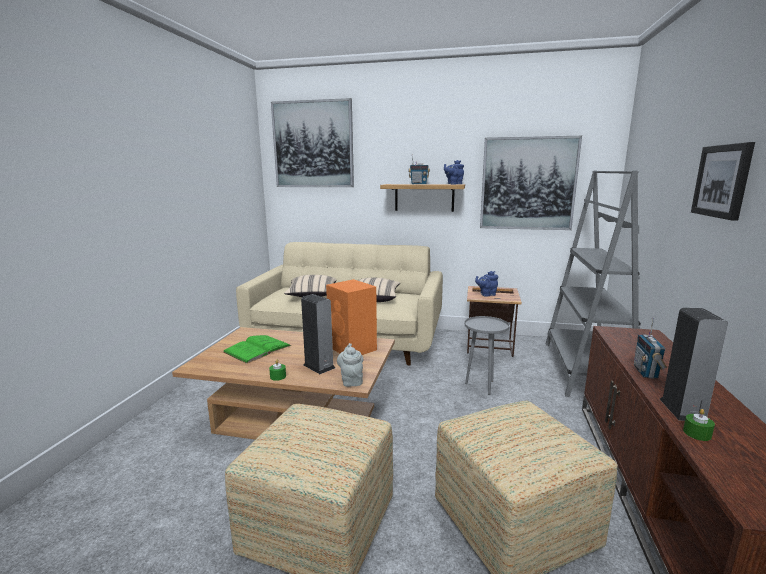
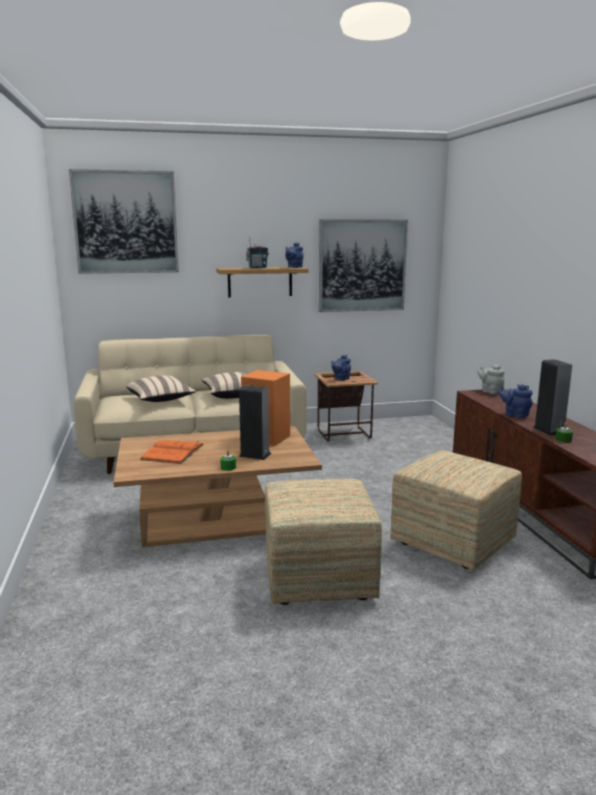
camera: 25 degrees left, 0 degrees up
(257, 349) = (173, 452): green book -> orange book
(351, 380) = (297, 459): grey teapot -> grey teapot (490, 391)
(482, 386) = (362, 464): grey side table -> none
(585, 369) = (435, 438): grey bookcase -> none
(646, 372) = (515, 415): radio -> blue teapot
(722, 181) = (542, 269): picture -> none

